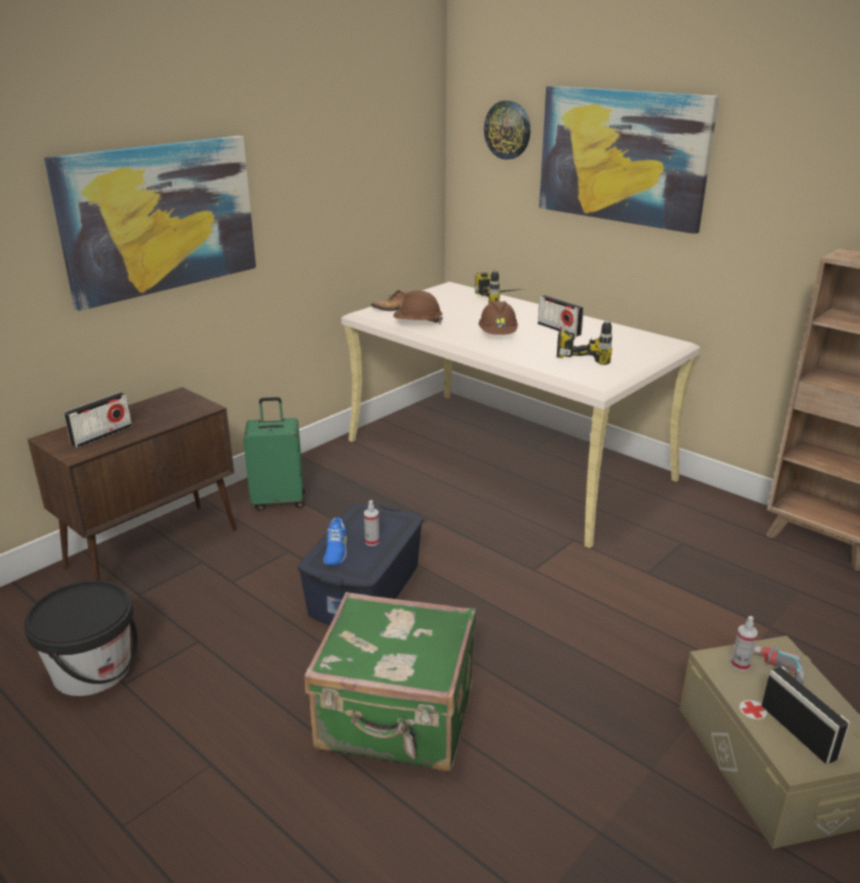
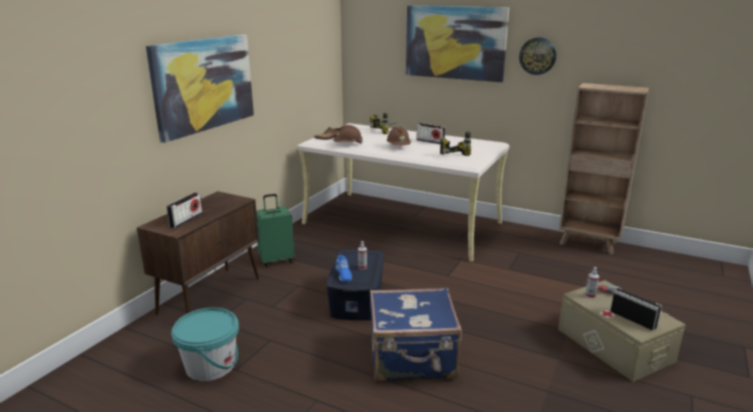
camera: 15 degrees left, 5 degrees down
(92, 670) = (210, 365): black bucket -> turquoise bucket
(397, 719) = (412, 359): green suitcase -> blue suitcase
(508, 130) = (382, 31): wall clock -> wall clock (537, 56)

